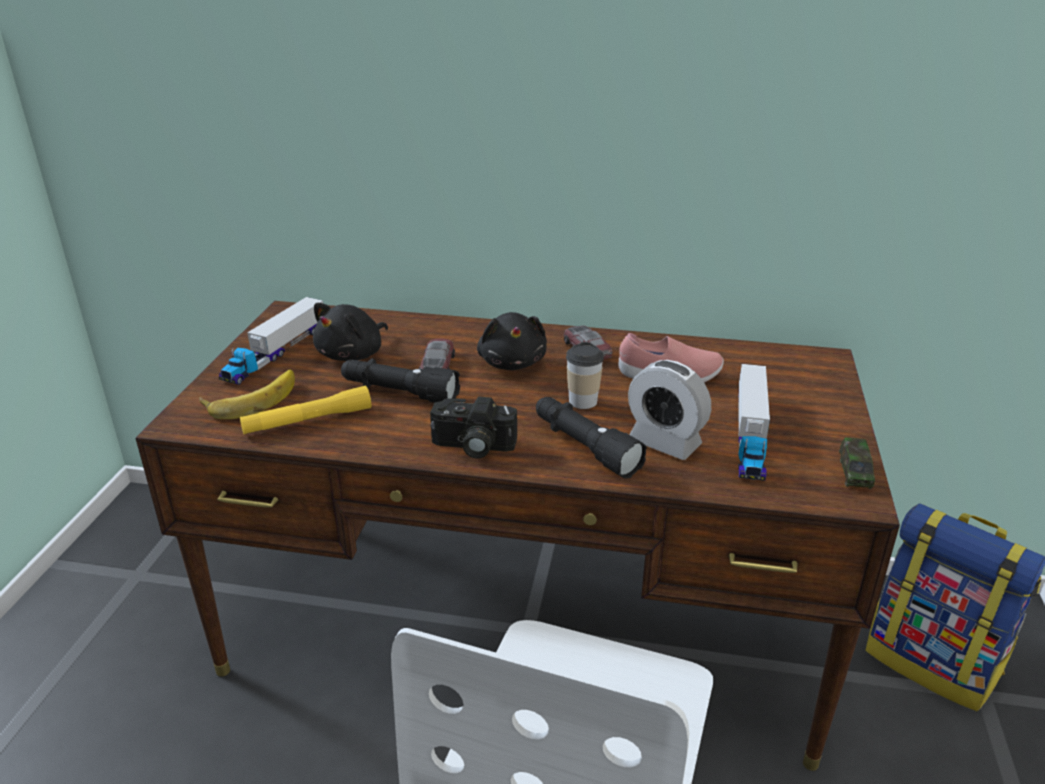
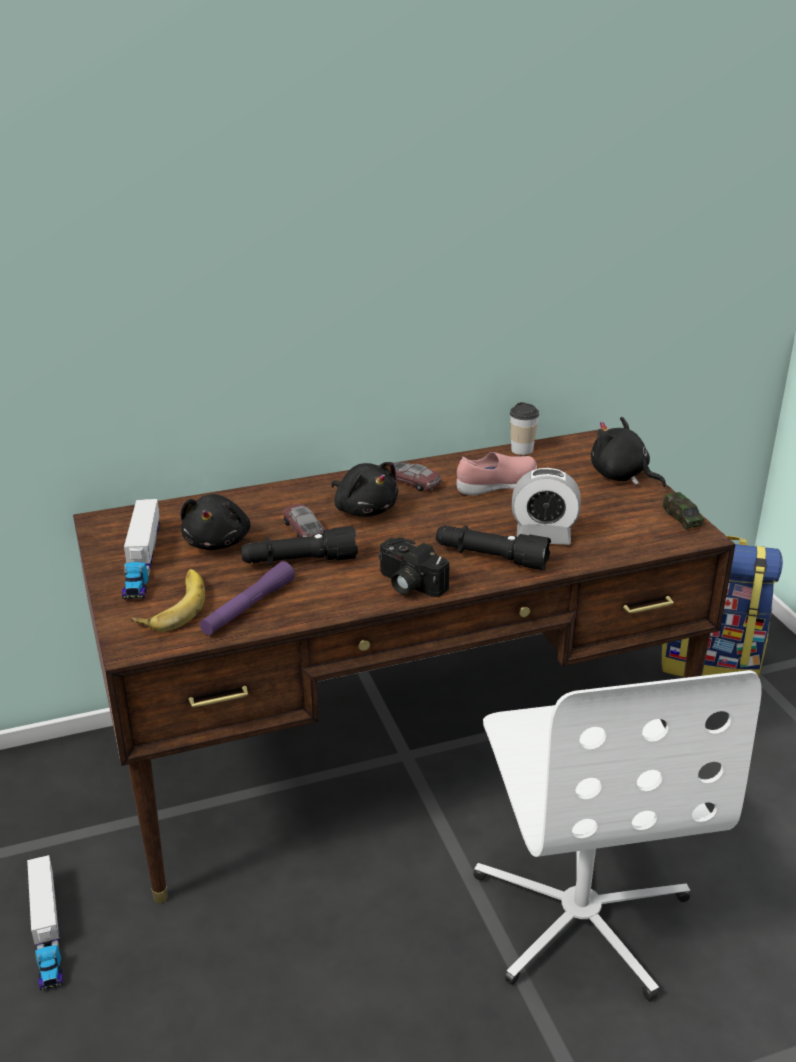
camera: 30 degrees left, 0 degrees up
(308, 420) = (248, 607): yellow flashlight -> purple flashlight
(472, 446) = (408, 584): camera -> camera turned 60 degrees clockwise
(583, 401) = (453, 524): cup -> cup (522, 450)
(750, 435) = (594, 513): toy truck -> toy truck (47, 931)
(823, 404) = (621, 476): none -> black plush toy

